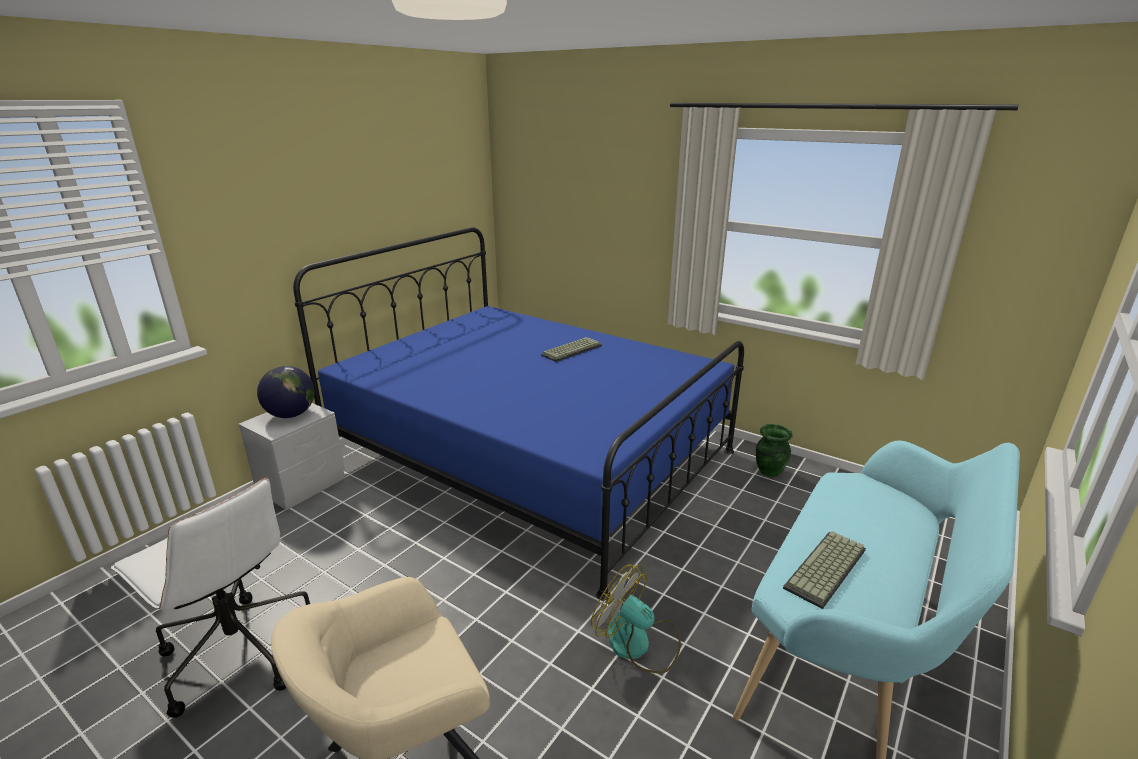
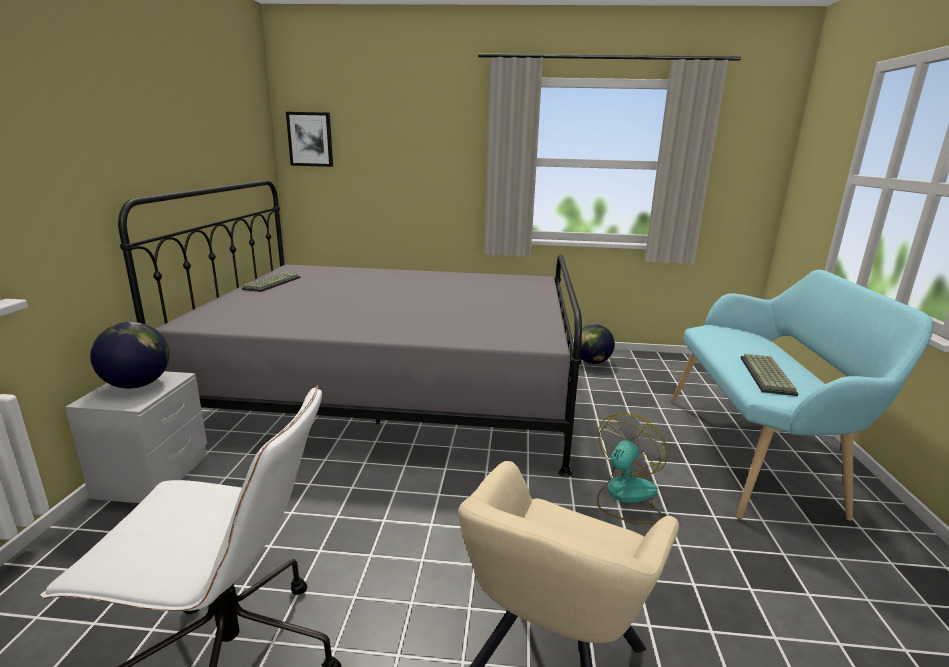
camera: 30 degrees left, 5 degrees down
(519, 186) = (310, 139): none -> picture
(530, 455) = (395, 391): blue bed -> grey bed
(572, 350) = (415, 283): keyboard -> keyboard (272, 283)
(638, 644) = (626, 497): fan -> fan turned 120 degrees clockwise
(769, 471) = (591, 362): green vase -> globe

